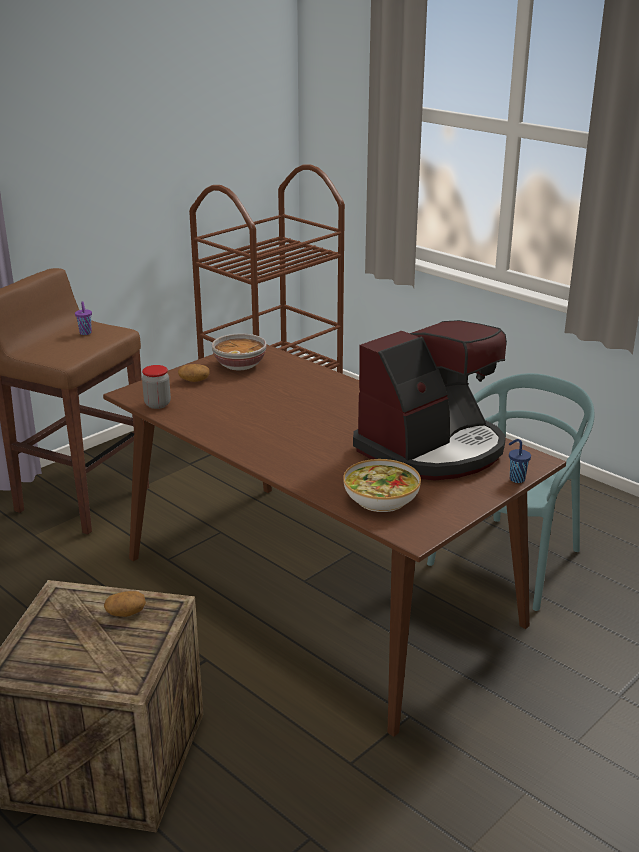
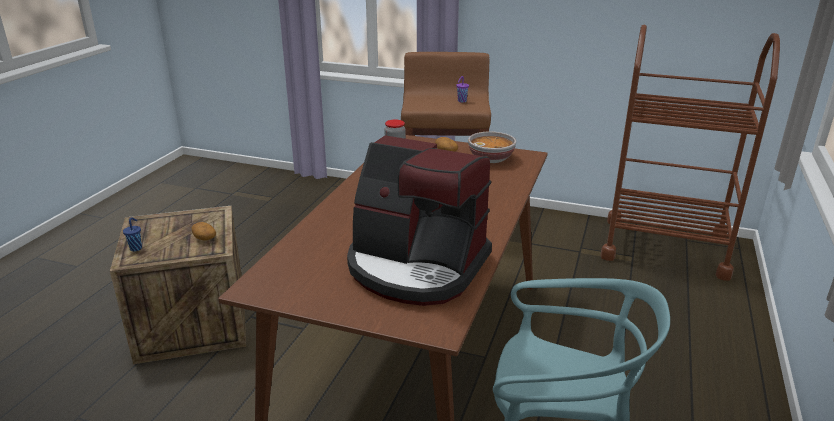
camera: 65 degrees right, 0 degrees up
(381, 499) = (306, 261): bowl -> none
(516, 479) = (389, 324): blue cup -> blue cup (136, 248)

